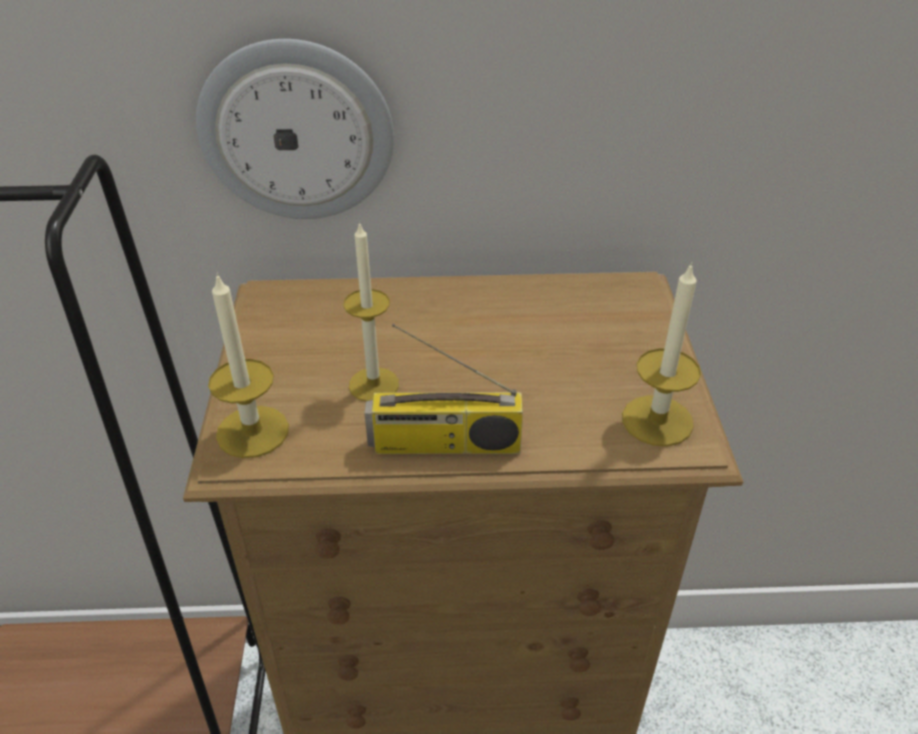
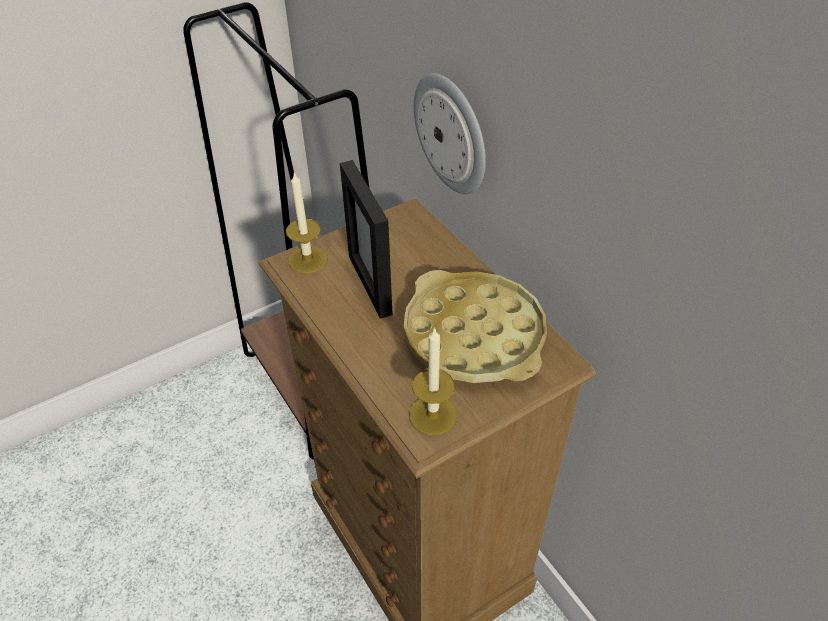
camera: 60 degrees right, 5 degrees up
(373, 384) = (372, 284): candle -> picture frame
(444, 445) = (346, 331): radio -> none
(548, 334) = (473, 335): none -> yellow tray

